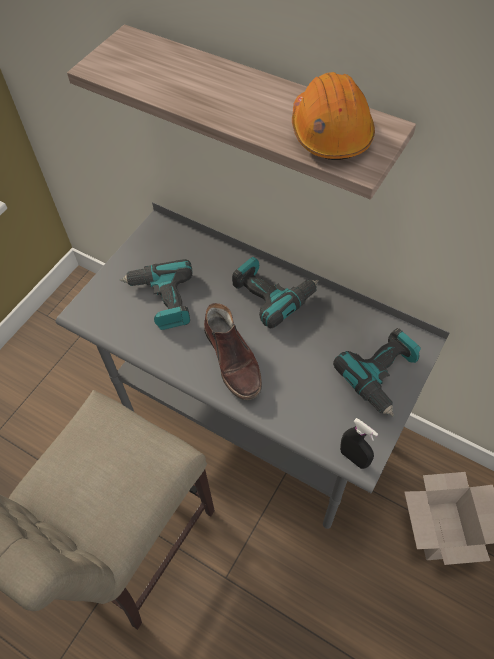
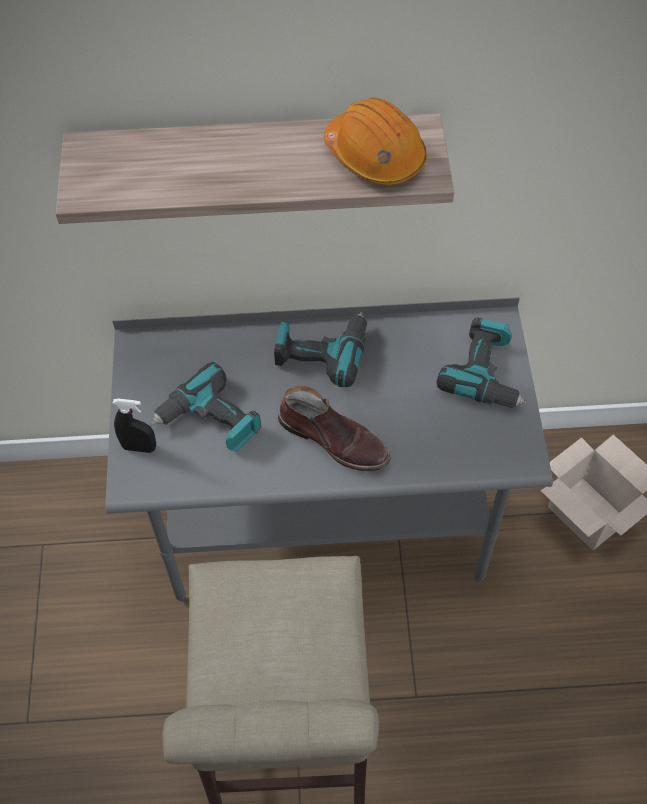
camera: 35 degrees left, 0 degrees up
(353, 458) = (516, 463): black spray bottle -> black spray bottle (139, 447)

